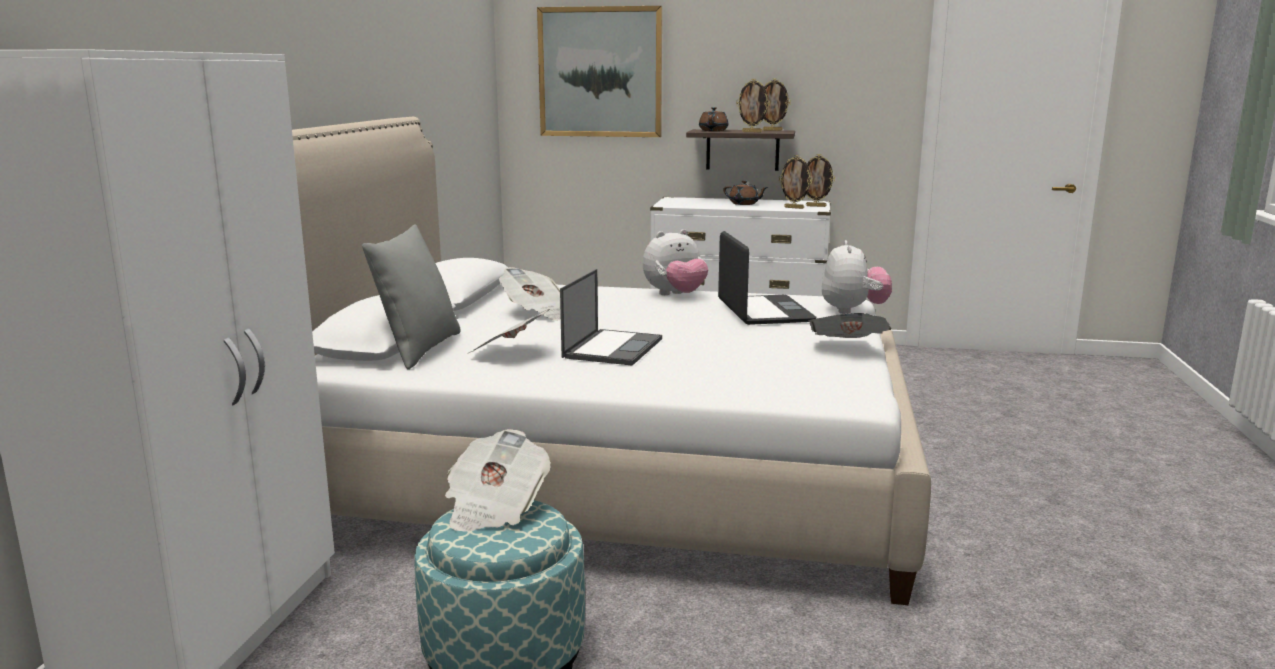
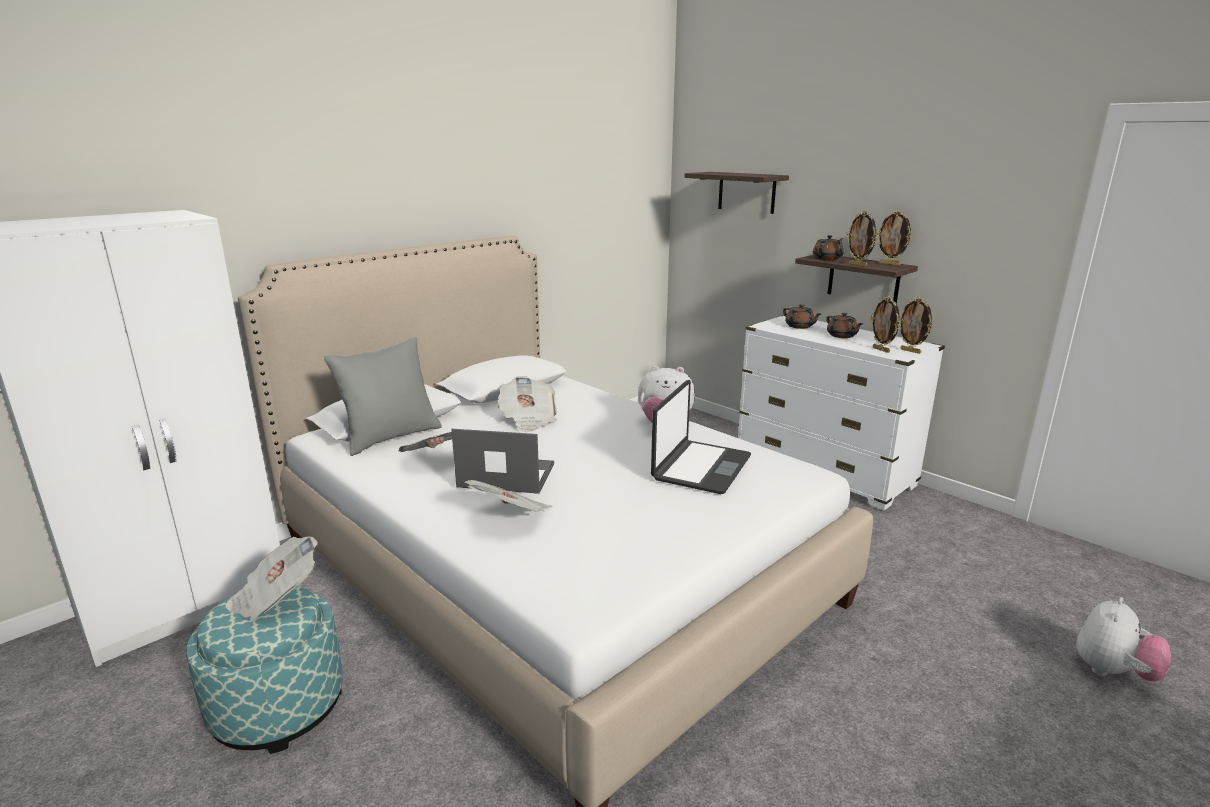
camera: 35 degrees right, 5 degrees up
(600, 72) = (746, 192): picture -> shelf
(613, 348) = (505, 476): laptop -> laptop turned 135 degrees counterclockwise
(696, 202) = (799, 326): none -> brown teapot
(847, 348) = (690, 541): newspaper -> newspaper (511, 516)
(853, 311) = (791, 490): plush toy -> plush toy (1112, 672)

